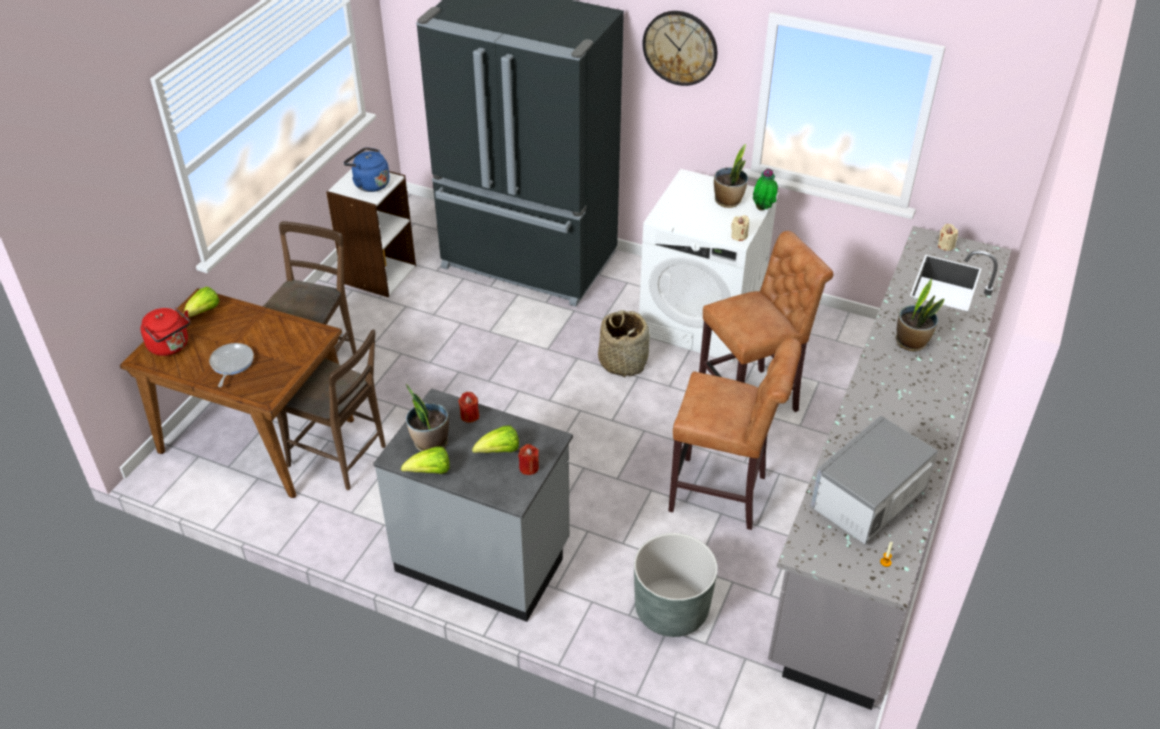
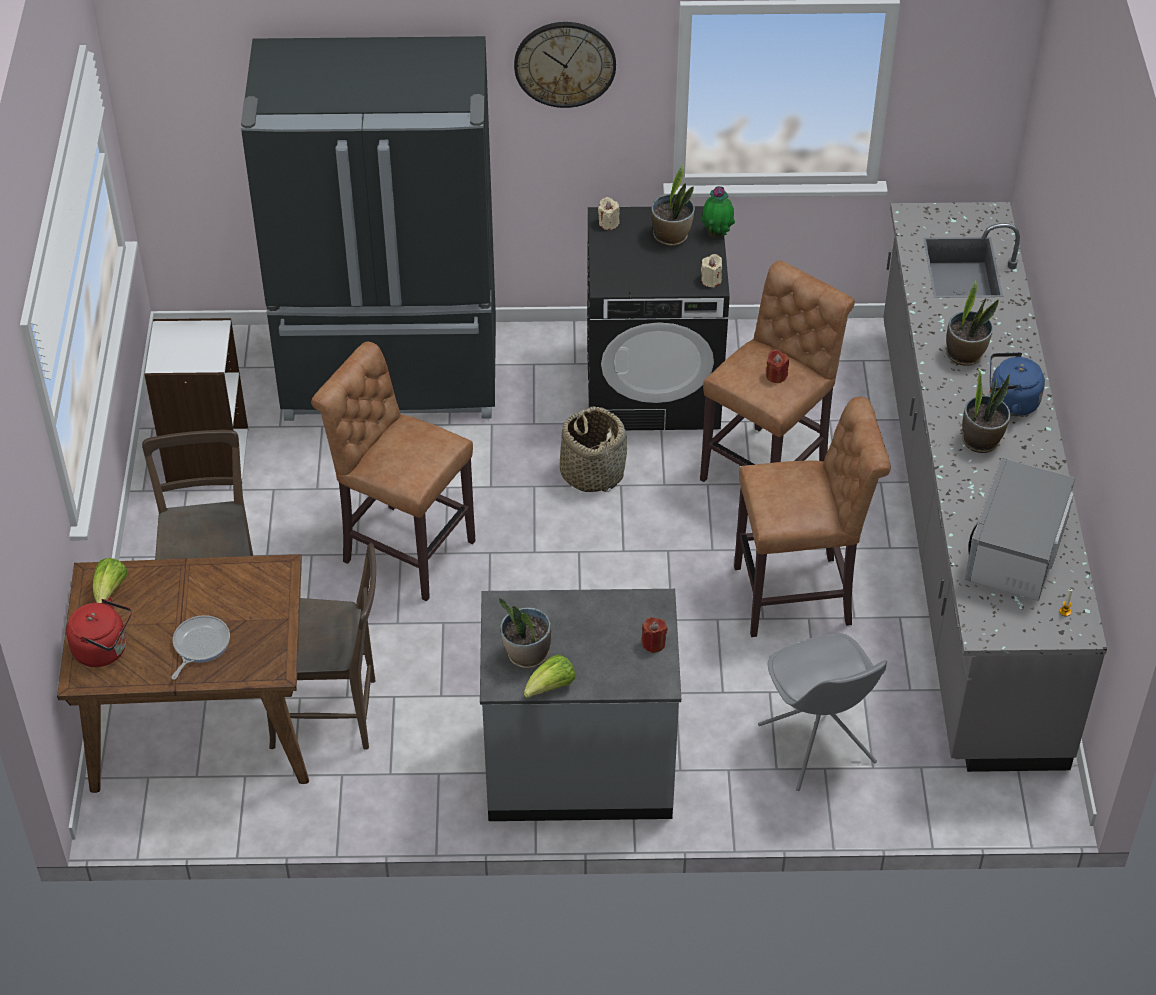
camera: 25 degrees left, 5 degrees up
(231, 364) = (199, 645): frying pan -> frying pan turned 45 degrees clockwise
(369, 184) = (194, 345): blue kettle -> blue kettle (1009, 402)
(462, 369) = (403, 549): none -> brown stool
(469, 416) = (548, 608): red candle -> red candle (776, 375)
(499, 451) = (609, 637): lettuce -> none
(671, 610) = (817, 746): grey planter -> grey chair
(702, 320) = (653, 386): white washing machine -> black washing machine
(888, 407) = (981, 440): none -> potted plant
(945, 246) = (939, 219): beige candle -> beige candle (608, 223)

